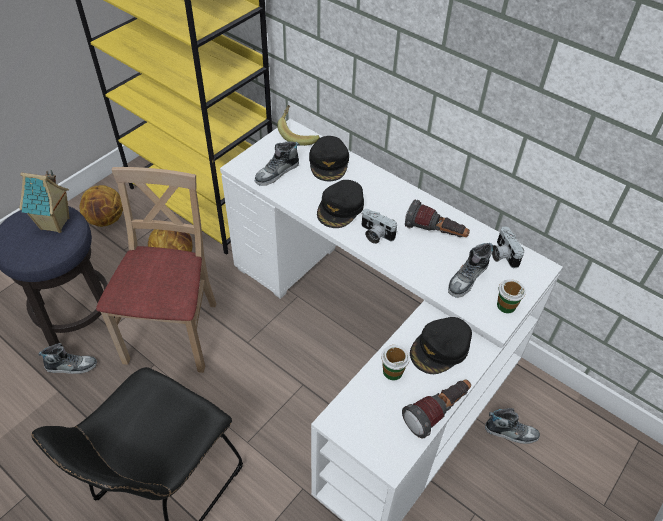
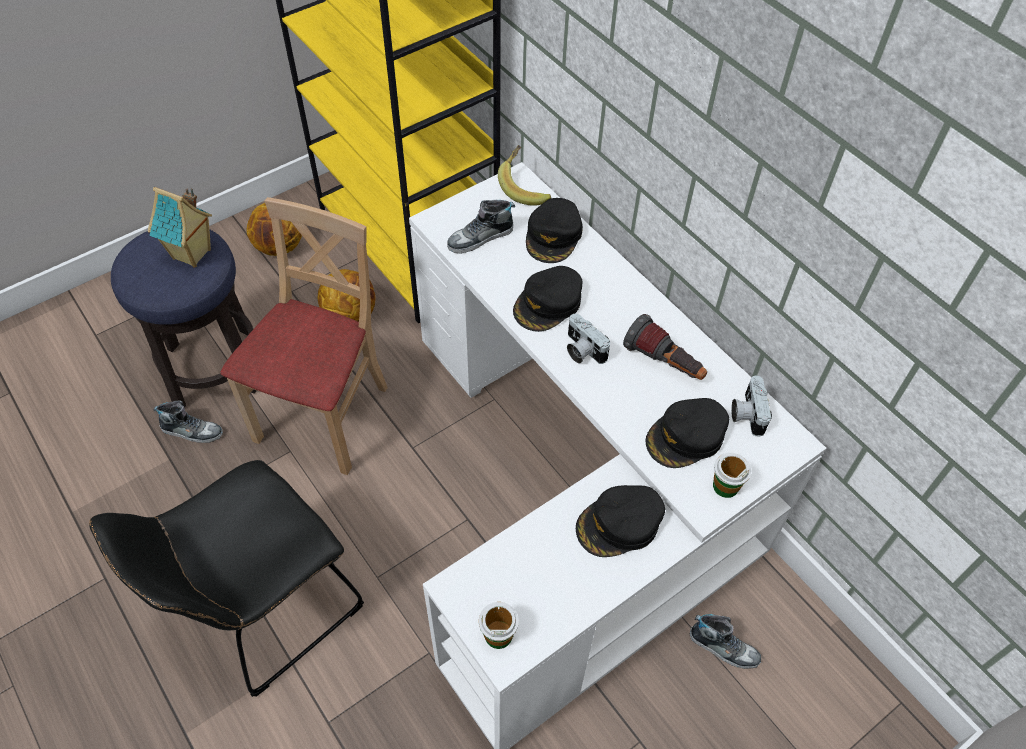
camera: 15 degrees right, 5 degrees up
(392, 371) = (546, 540): cup -> cup (498, 635)
(437, 412) = (586, 607): flashlight -> none
(468, 278) = (686, 437): shoe -> black cap

